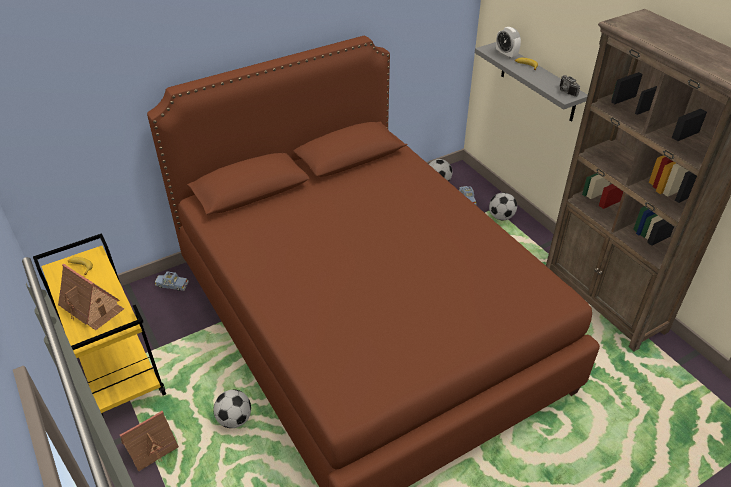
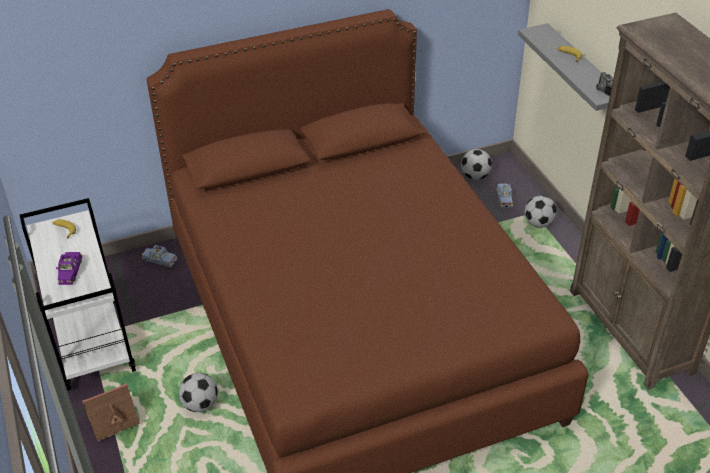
camera: 10 degrees right, 0 degrees up
(92, 307) = (70, 271): toy house -> purple toy car
(117, 371) = (91, 342): yellow cart -> white cart
(506, 55) = (551, 41): alarm clock -> none

